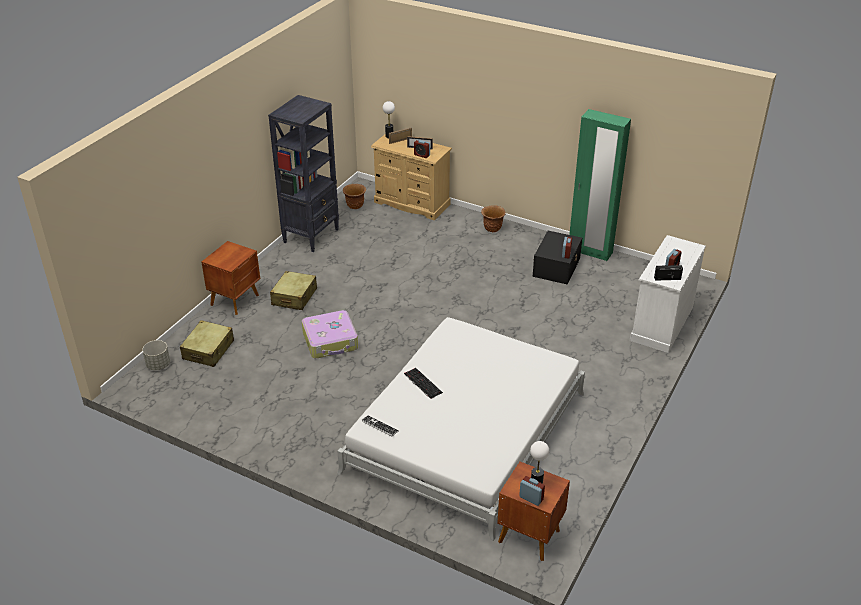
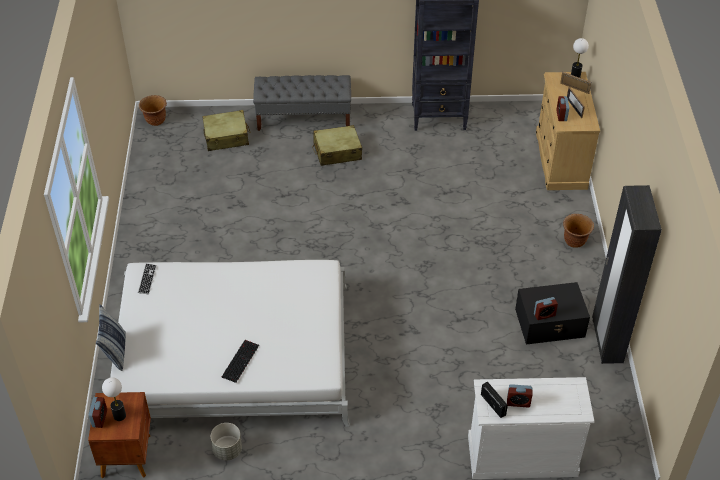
camera: 60 degrees right, 10 degrees up
(158, 365) = (188, 119): grey planter -> grey planter (227, 450)
(236, 300) = (304, 118): brown nightstand -> grey bench
(331, 341) = (293, 205): suitcase -> none
(355, 206) = (516, 122): brown planter -> brown planter (155, 121)
(422, 383) = (224, 283): keyboard -> keyboard (240, 360)
(448, 474) = (115, 352): none -> pillow
(590, 251) = (606, 341): green wardrobe -> black wardrobe

